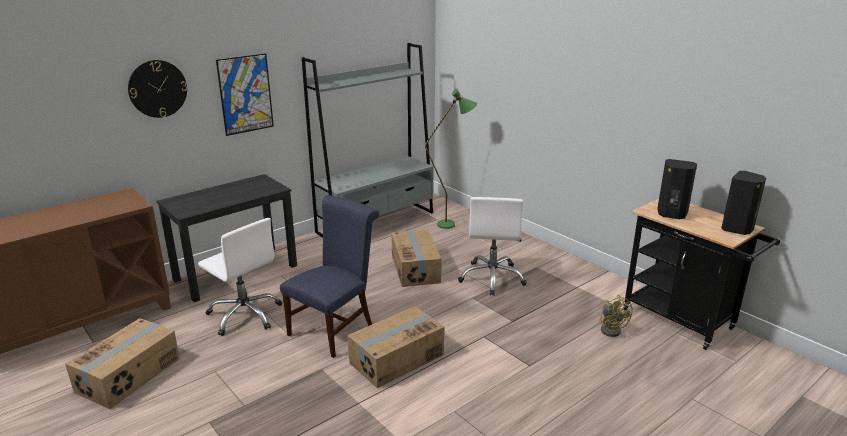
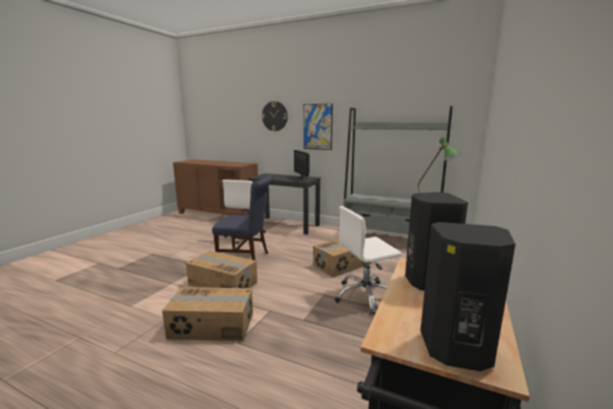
camera: 65 degrees right, 10 degrees down
(129, 375) = (186, 231): cardboard box -> cardboard box (212, 326)
(251, 185) = (302, 178): none -> monitor
(611, 329) = (338, 392): yellow fan -> none

